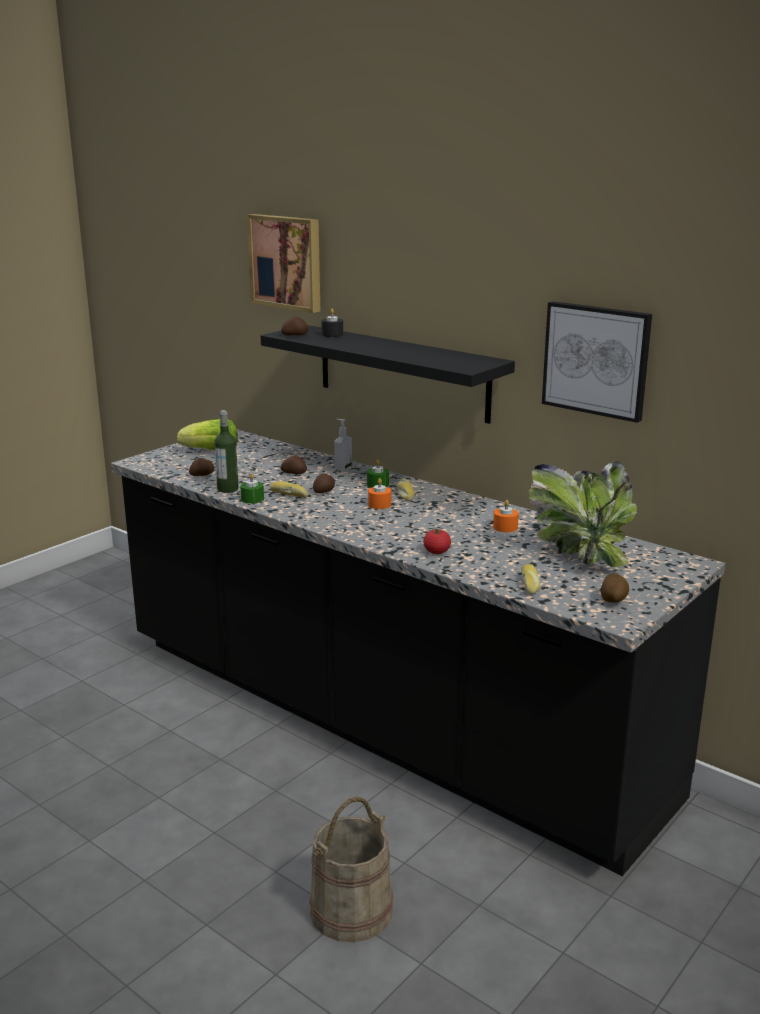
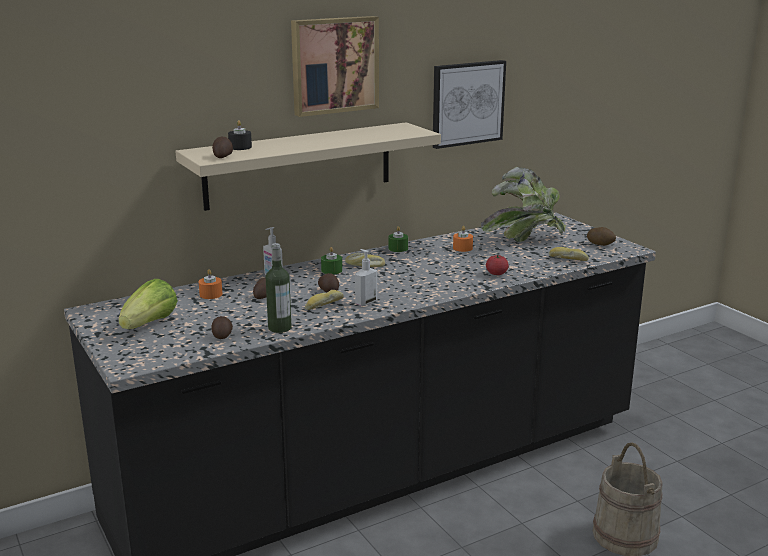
camera: 70 degrees left, 0 degrees up
(252, 499) = (320, 320): green candle -> green candle (398, 248)
(287, 262) = (141, 86): picture -> picture (334, 65)
(306, 508) = (365, 302): none -> soap dispenser
(379, 504) = (381, 276): orange candle -> orange candle (211, 294)
(402, 372) = (299, 165): black shelf -> beige shelf

